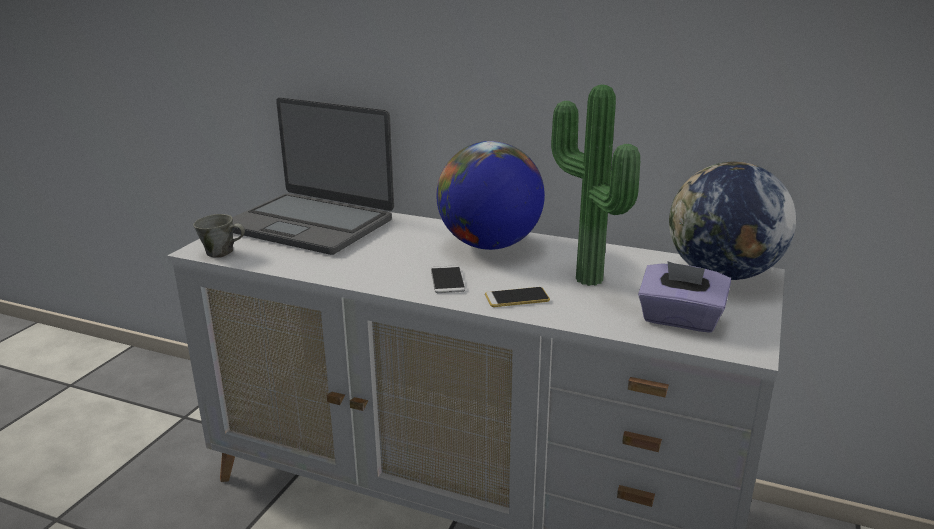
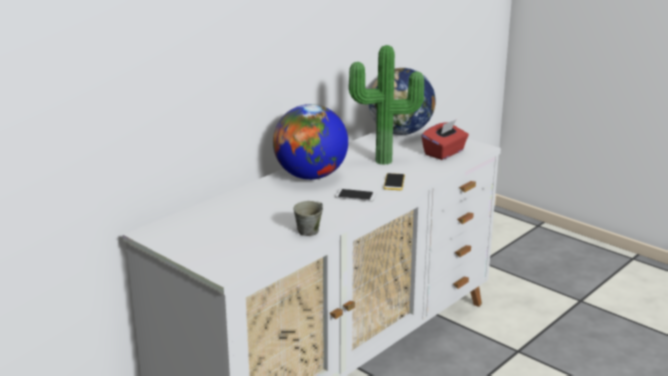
camera: 70 degrees left, 0 degrees up
(221, 253) = (240, 264): grey mug -> grey mug (309, 231)
(310, 224) = (211, 227): laptop -> none
(680, 320) = (444, 153): purple tissue box -> red tissue box

